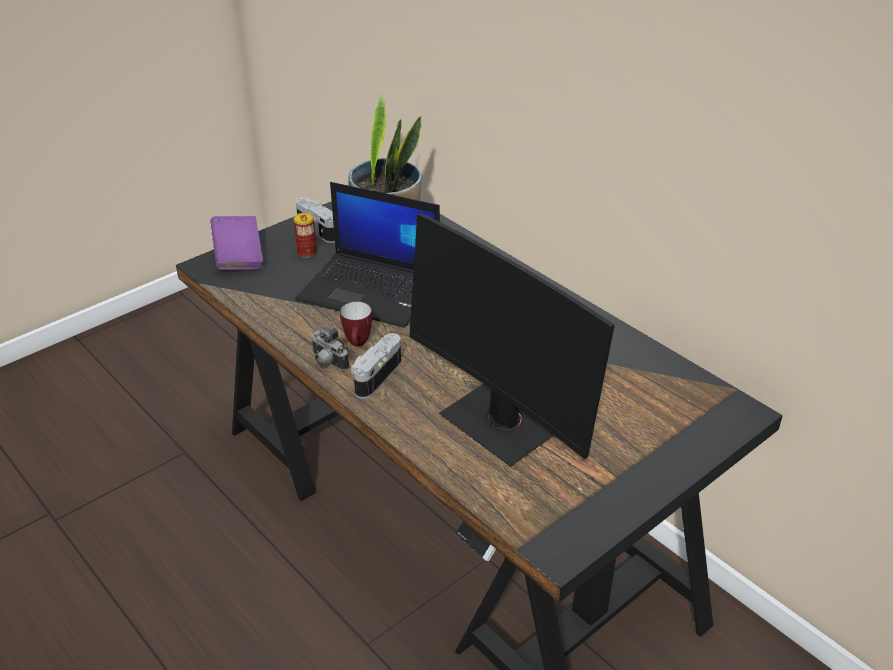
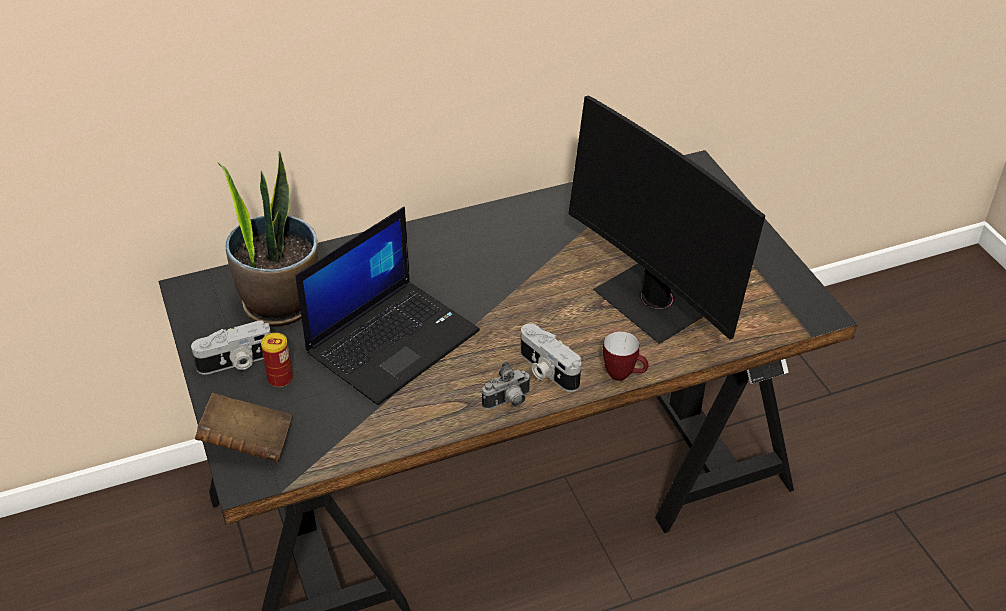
camera: 70 degrees left, 5 degrees up
(239, 257) = (247, 443): purple book -> brown book
(358, 344) = (487, 372): mug -> mug (624, 375)
(502, 422) = (654, 302): monitor -> monitor turned 75 degrees clockwise

